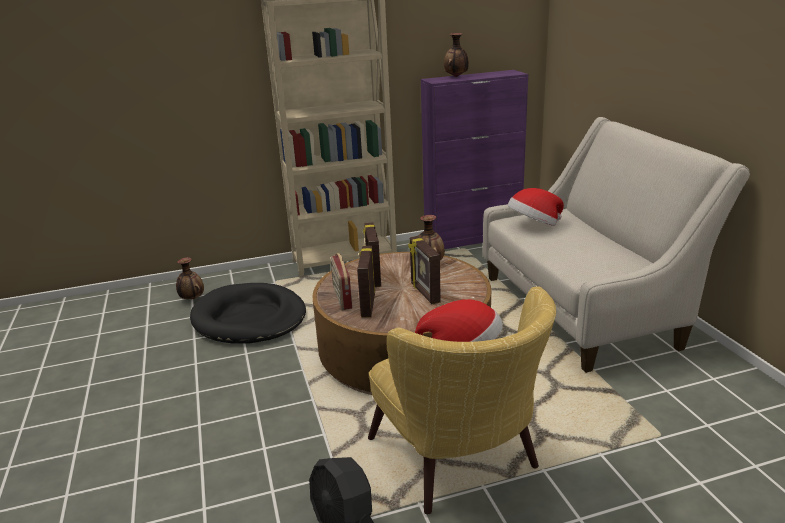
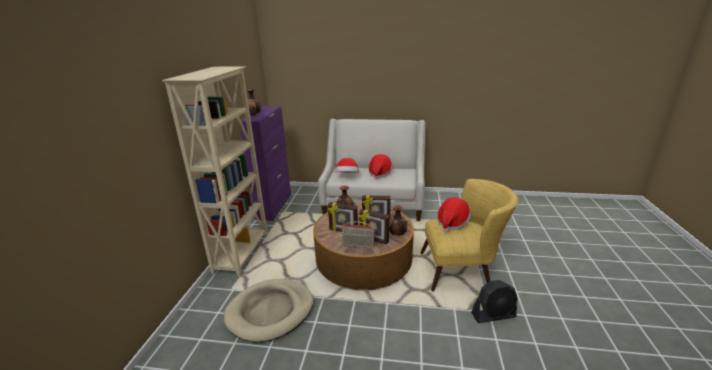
camera: 65 degrees left, 0 degrees up
(192, 299) = (204, 339): vase -> vase (397, 235)
(249, 318) = (270, 311): black dog bed -> beige dog bed
(586, 245) = (380, 173): none -> hat

